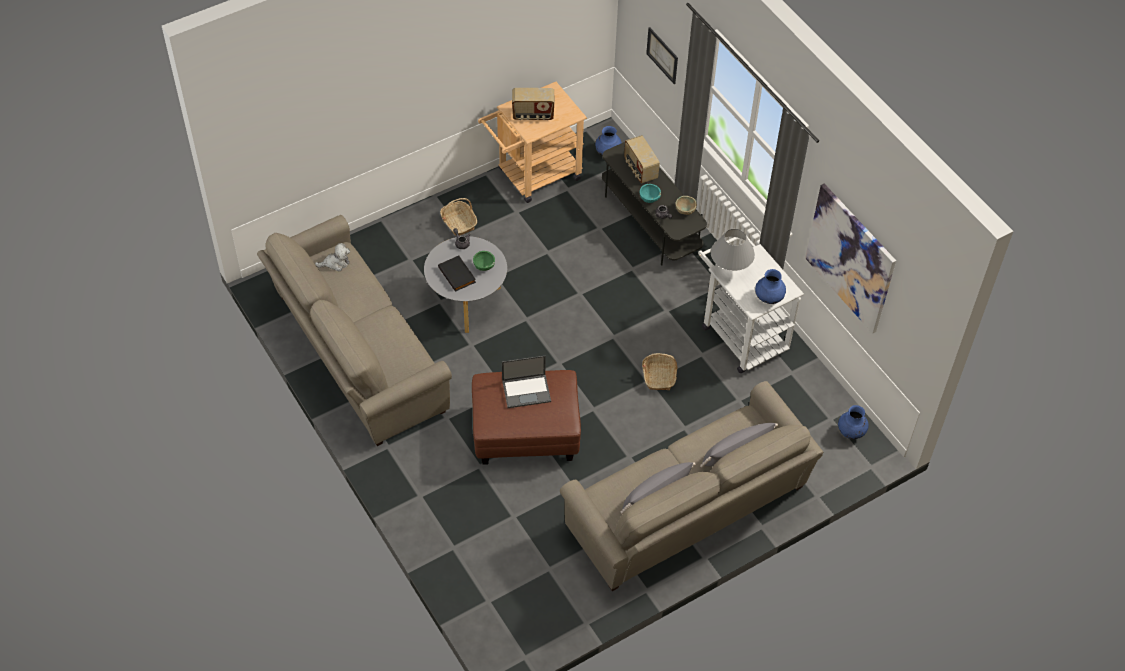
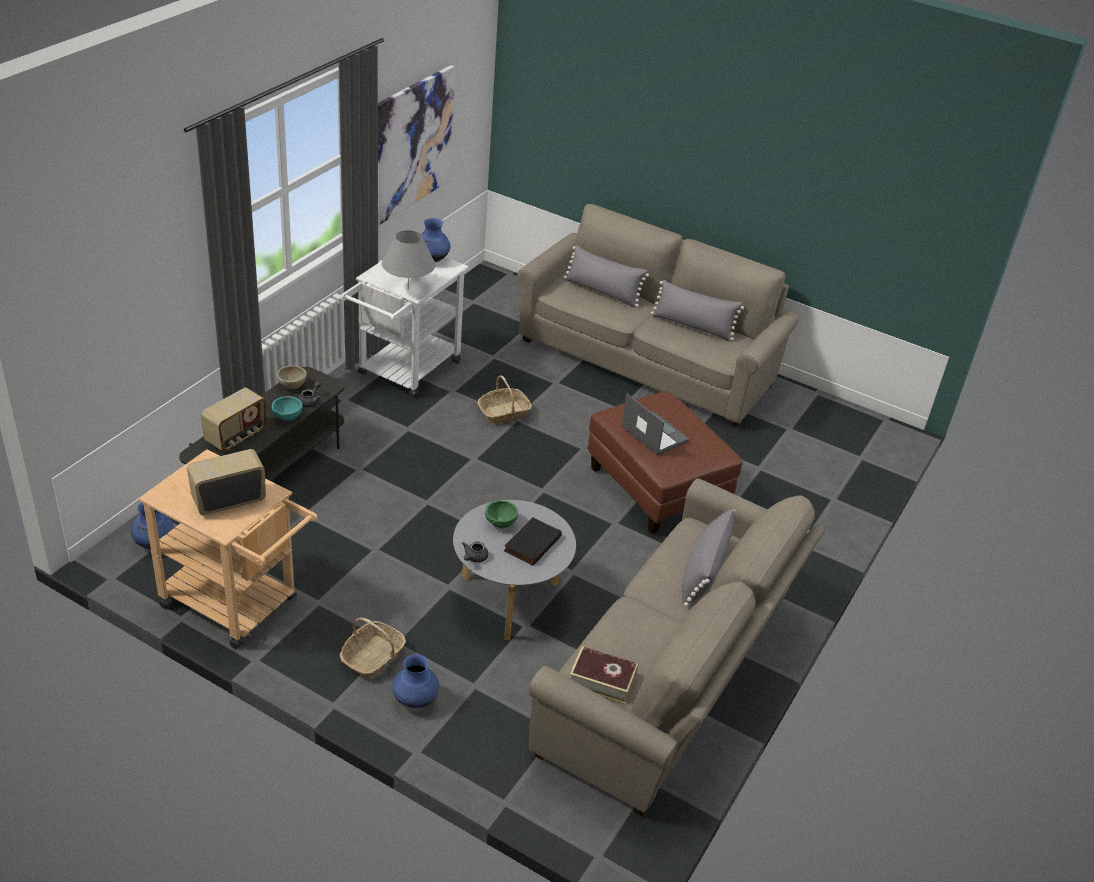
camera: 120 degrees left, 15 degrees down
(335, 263) = (602, 680): plush toy -> book
(383, 352) = (703, 572): none -> grey pillow
(533, 115) = (228, 500): radio -> radio turned 90 degrees counterclockwise
(662, 55) = (135, 307): picture -> none
(851, 432) = (480, 288): blue vase -> blue vase (415, 700)

